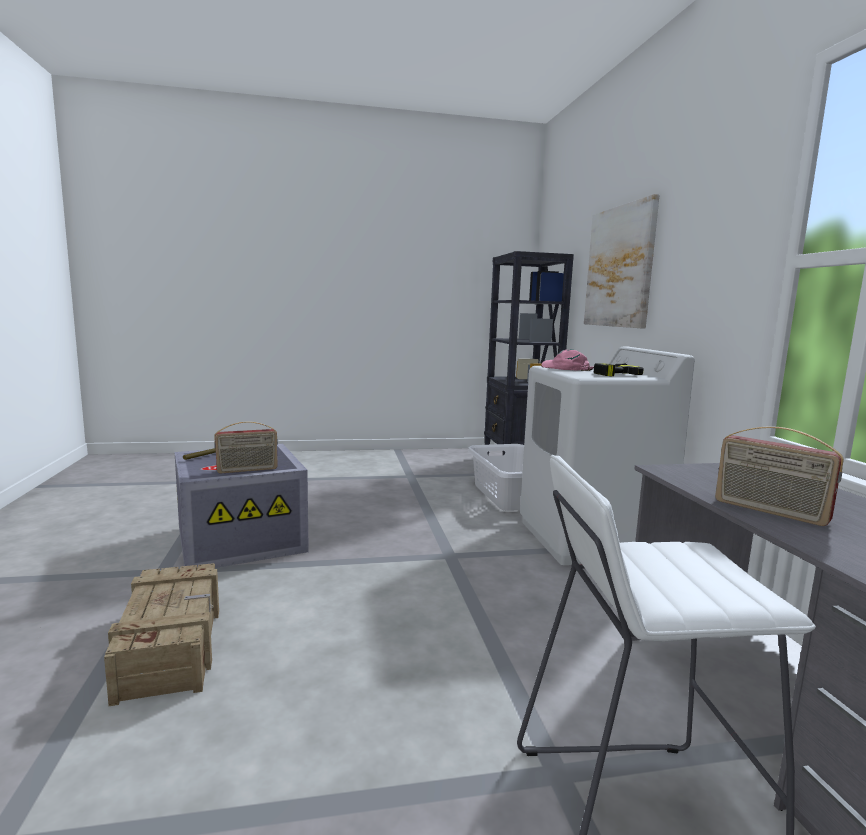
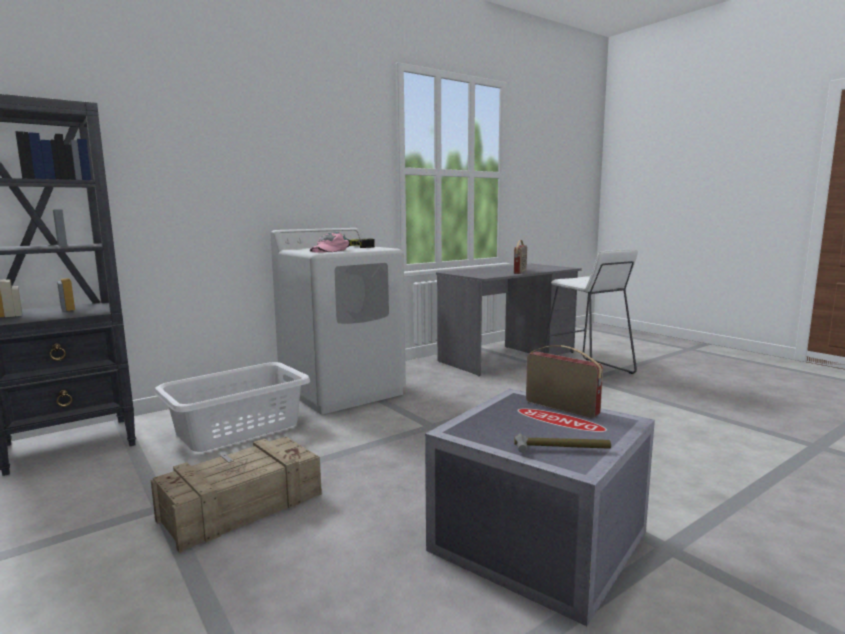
camera: 115 degrees left, 0 degrees up
(172, 645) = (701, 476): crate -> crate (240, 507)
(619, 267) = (214, 151): picture -> none

